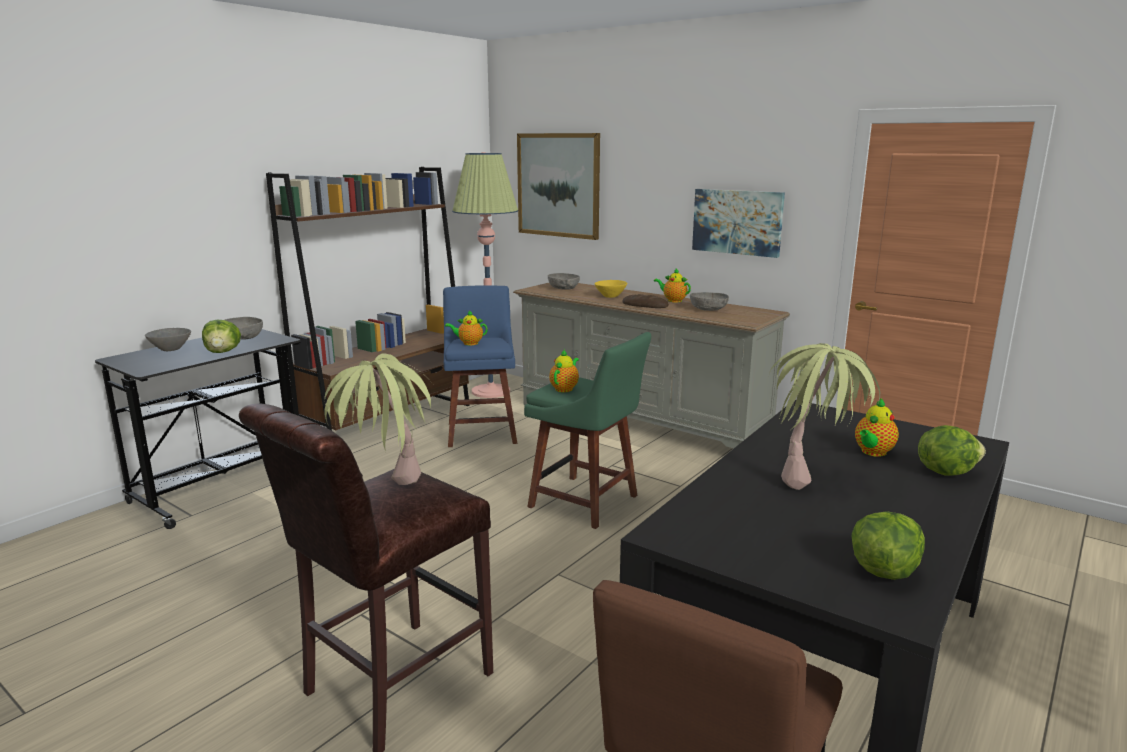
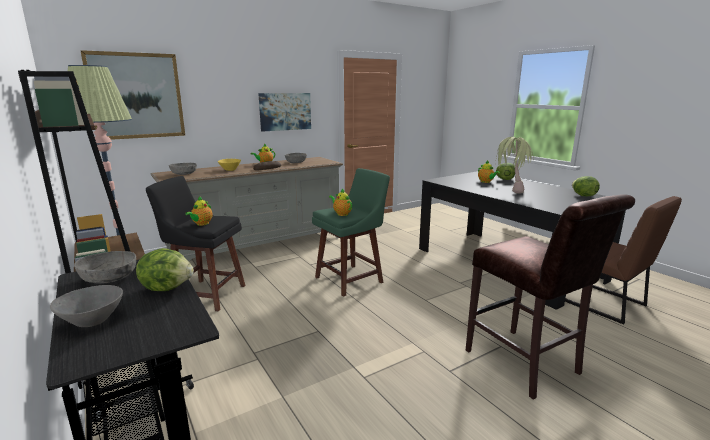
camera: 70 degrees left, 0 degrees up
(387, 496) = (539, 248): potted plant -> none
(482, 431) = (205, 294): blue stool -> black stool

